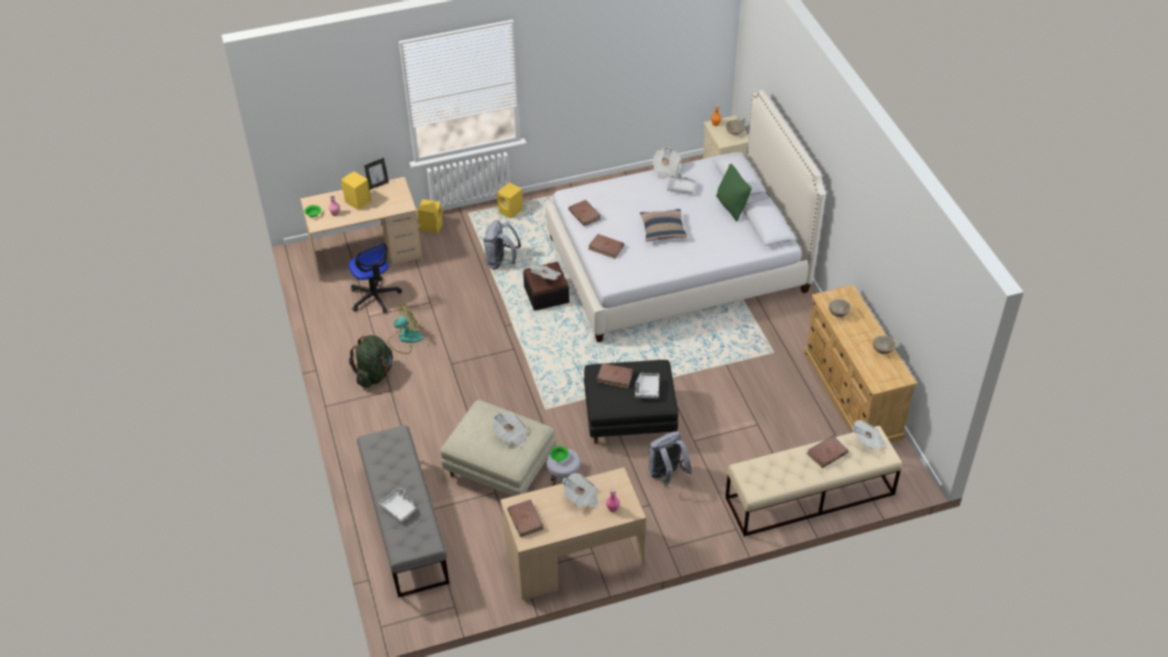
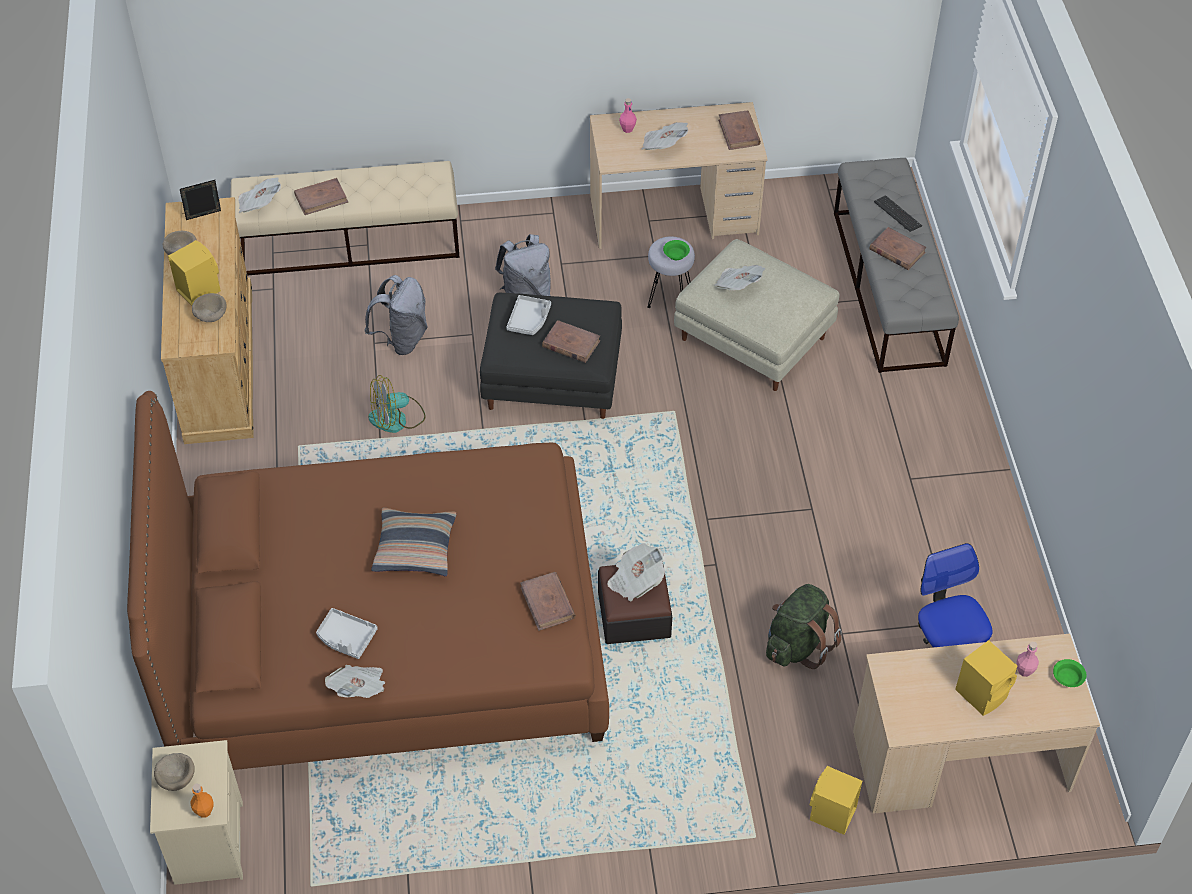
camera: 170 degrees left, 5 degrees up
(375, 374) = (936, 510): green backpack -> green backpack (798, 645)
(378, 185) = (942, 732): picture frame -> picture frame (204, 217)
(399, 508) = (897, 214): grey tray -> keyboard
(405, 339) = (886, 566): fan -> fan (397, 418)
(501, 262) = (704, 700): grey backpack -> grey backpack (402, 339)
(511, 211) = (667, 825): yellow speaker -> yellow speaker (198, 289)
(606, 247) = (527, 526): brown book -> brown book (897, 251)
(677, 264) = (385, 640): white bed -> brown bed
(731, 207) = (272, 577): green pillow -> none

